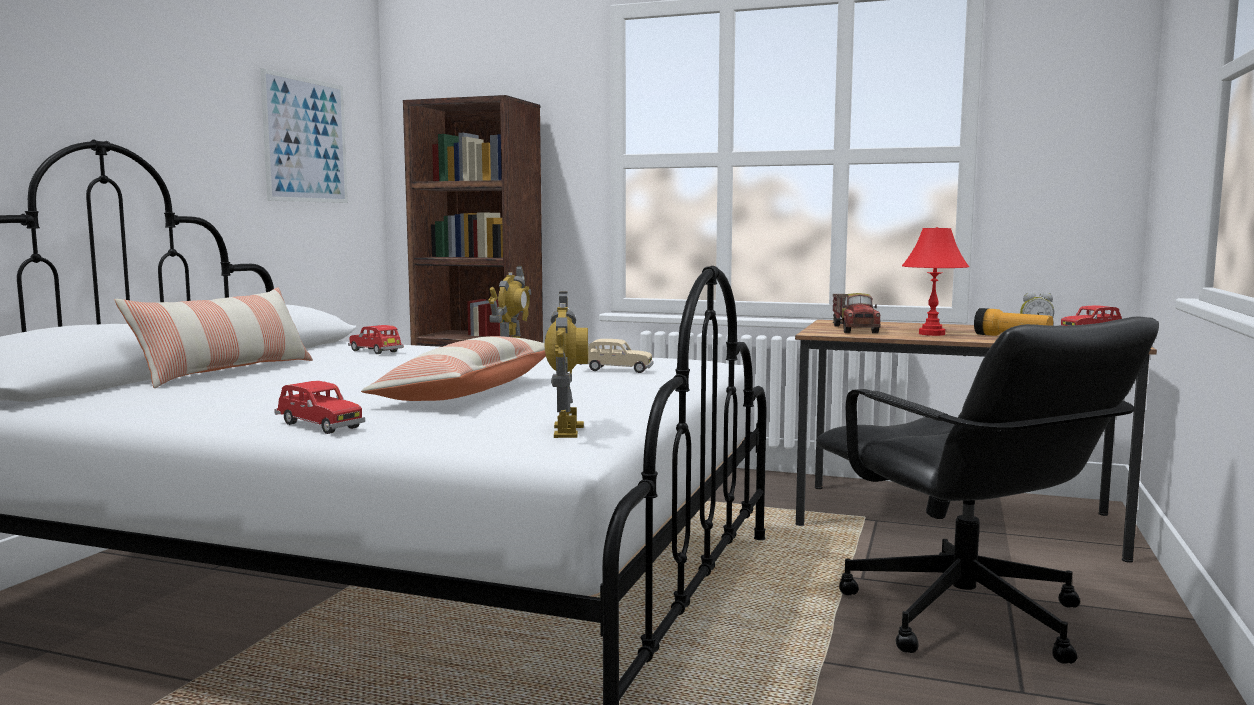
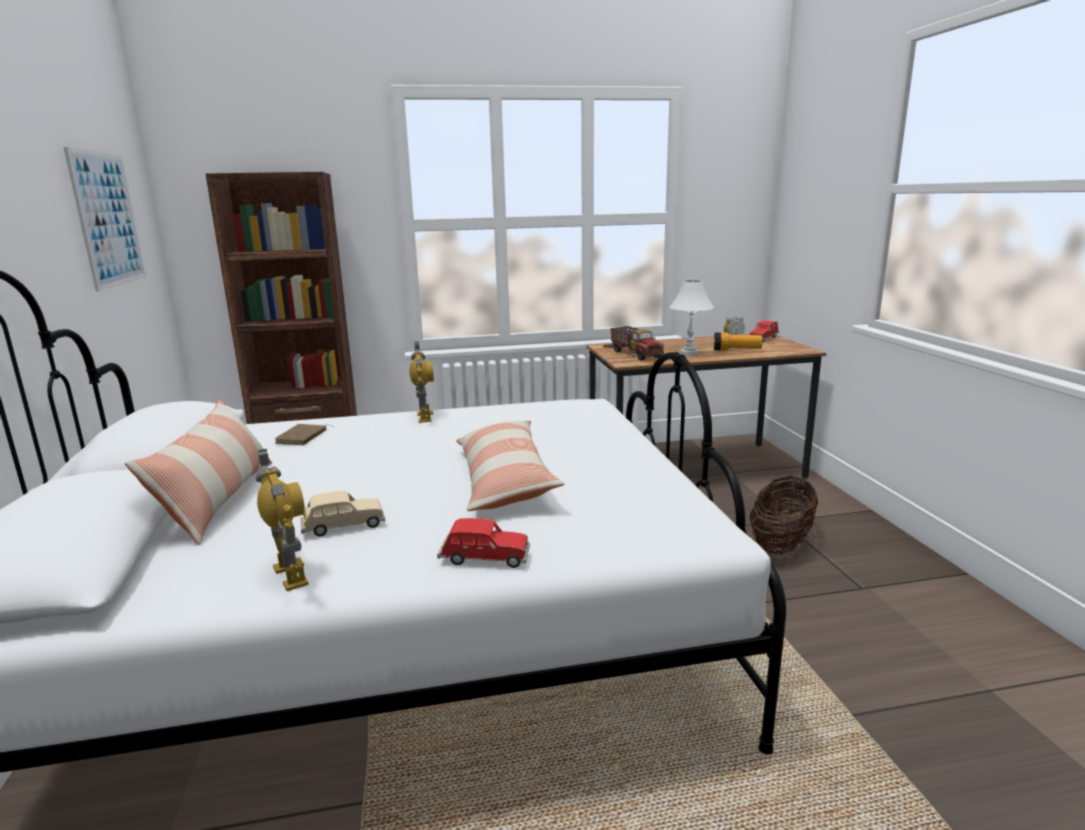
camera: 30 degrees left, 10 degrees up
(376, 352) = (303, 437): red toy car -> brown book
(566, 430) = (668, 511): toy robot -> toy robot (291, 575)
(616, 370) = (548, 425): beige toy car -> beige toy car (343, 527)
(932, 334) = (689, 353): red table lamp -> white table lamp
(964, 617) = (780, 544): black office chair -> basket

